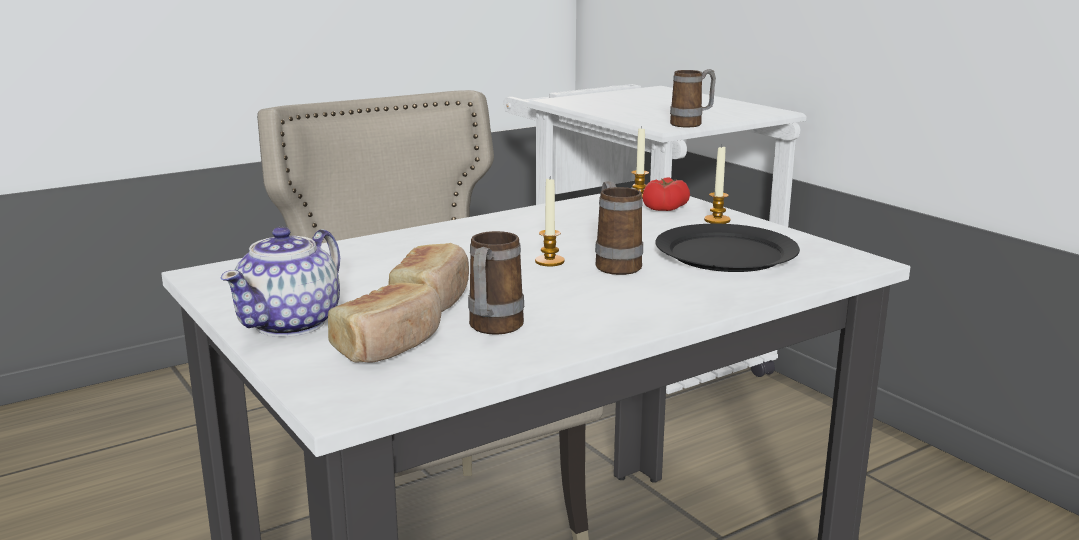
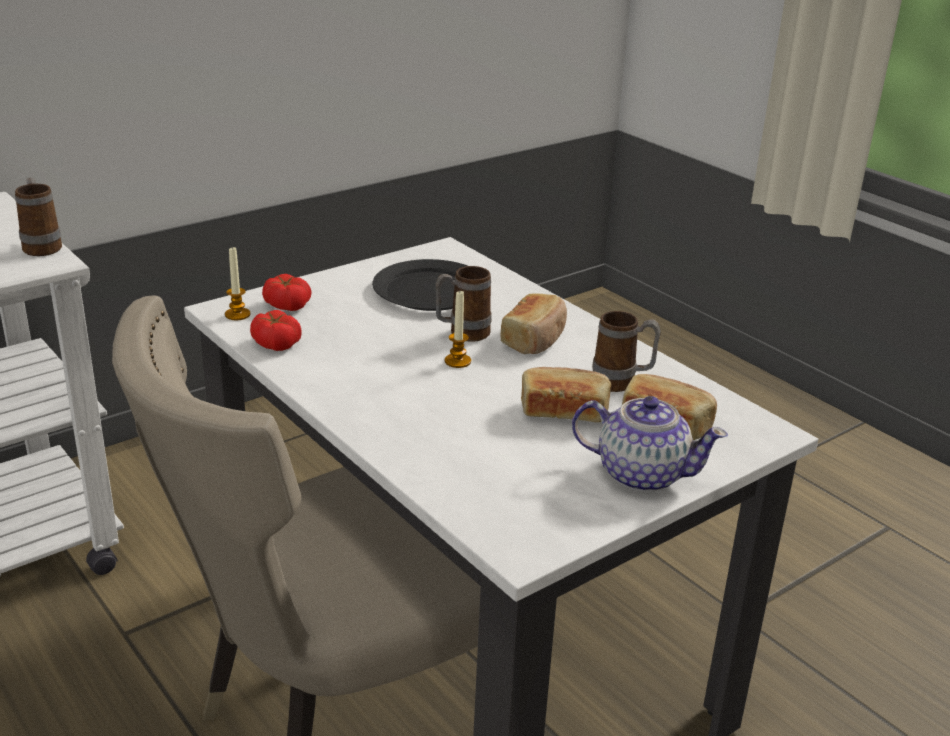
camera: 95 degrees left, 10 degrees up
(582, 207) = (276, 343): none -> tomato
(609, 294) = (535, 339): none -> bread
(717, 220) = (332, 286): candle -> none

